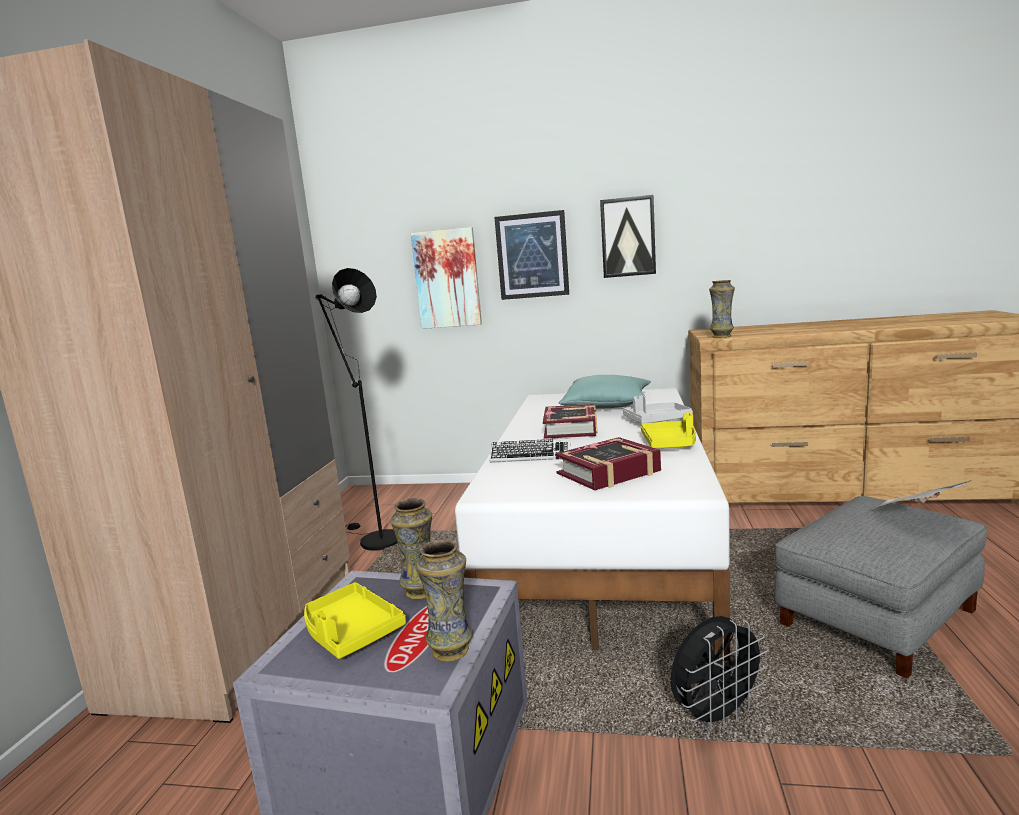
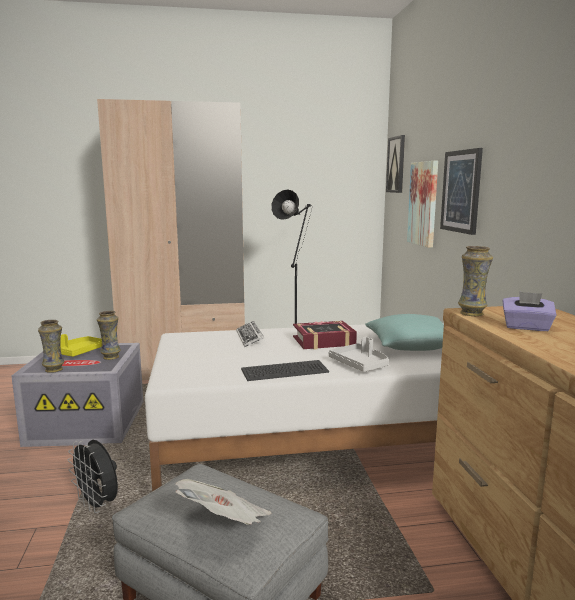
camera: 70 degrees right, 0 degrees up
(608, 473) = (210, 358): book -> none
(628, 237) = (517, 181): picture -> picture (396, 164)
(670, 443) = (285, 371): yellow tray -> keyboard
(765, 331) = (526, 327): none -> purple tissue box

